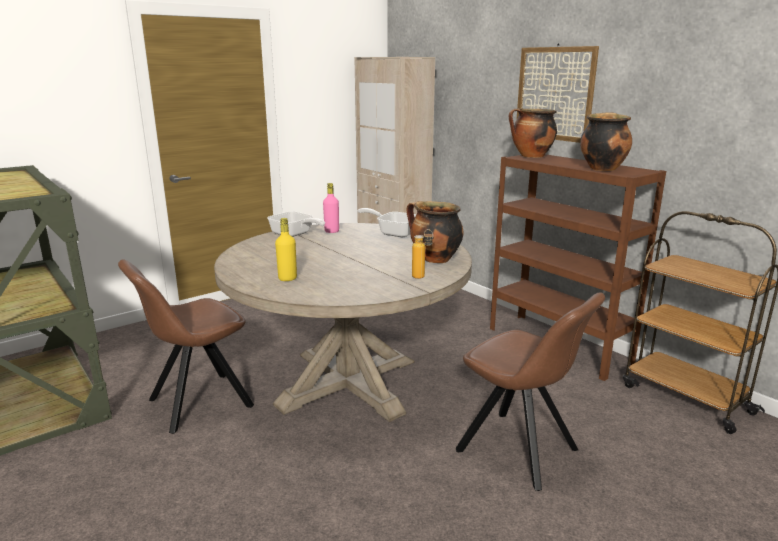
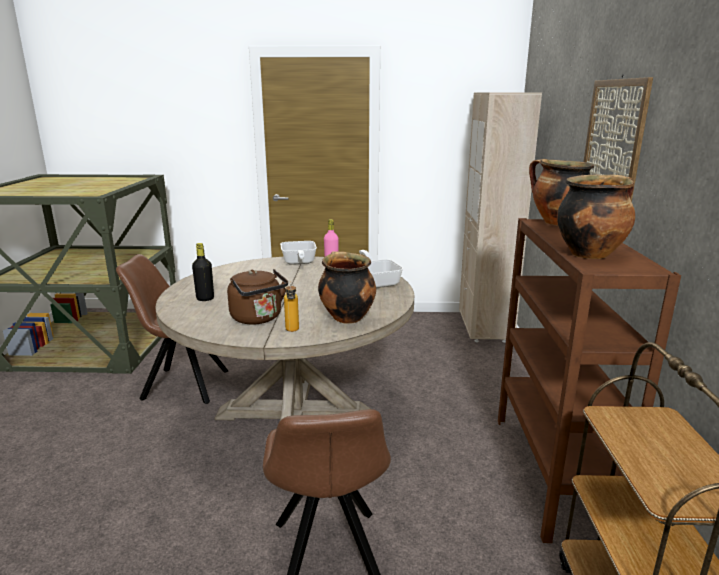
camera: 40 degrees right, 0 degrees up
(287, 278) = (205, 299): yellow bottle -> black bottle
(374, 278) = (258, 318): none -> brown kettle

